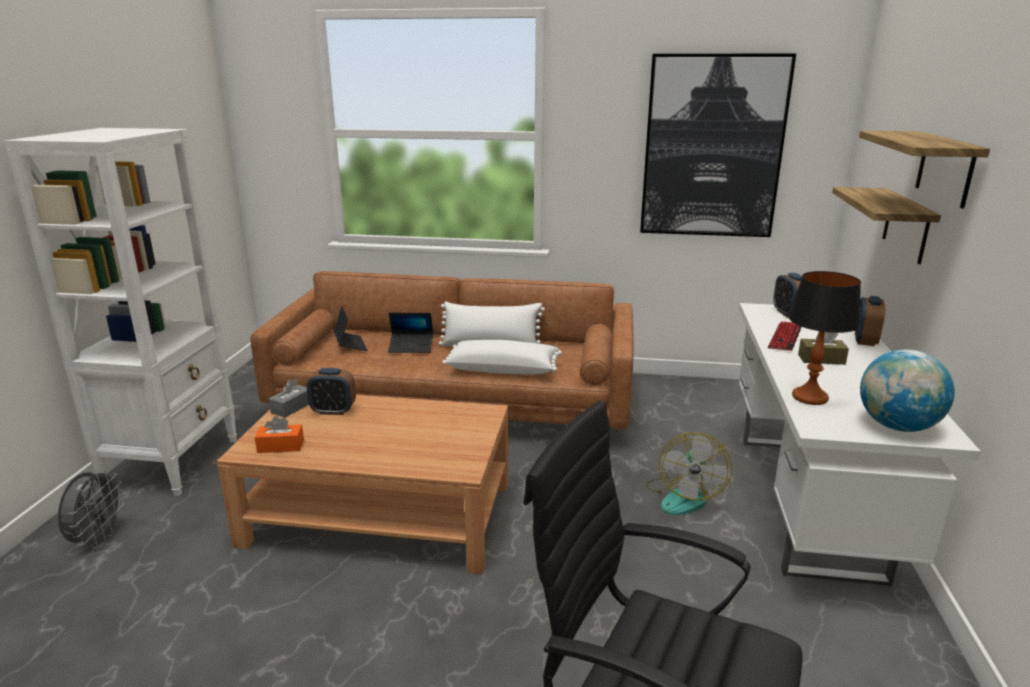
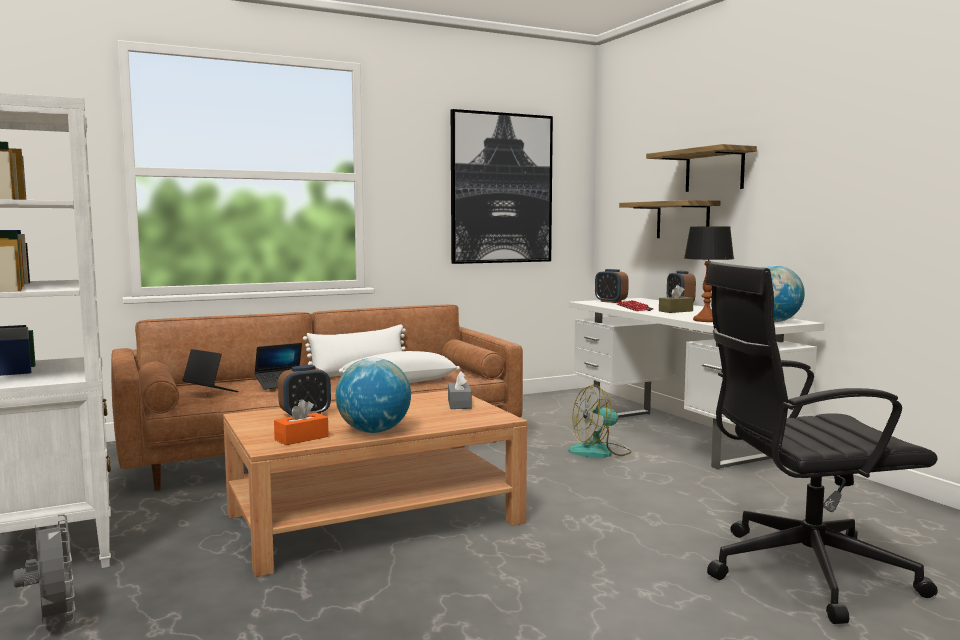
camera: 35 degrees left, 15 degrees down
(291, 408) = (255, 420): grey tissue box -> grey tissue box (459, 404)
(339, 455) = (374, 431): none -> globe
(683, 496) = (600, 452): fan -> fan turned 90 degrees clockwise

